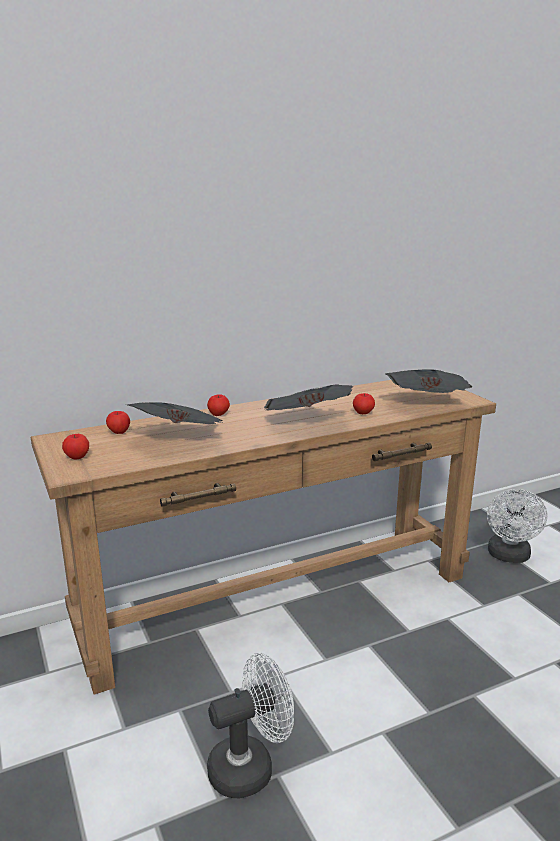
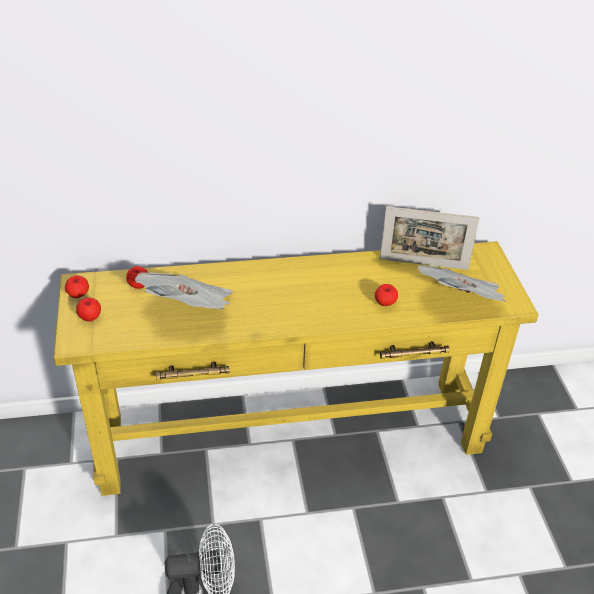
camera: 15 degrees right, 20 degrees up
(218, 415) = (241, 275): apple -> apple (78, 295)
(278, 600) = (290, 435): brown console table -> yellow console table
(306, 422) = (320, 306): newspaper -> none
(378, 390) = (423, 264): none -> picture frame
(509, 556) = (547, 437): white fan -> none

